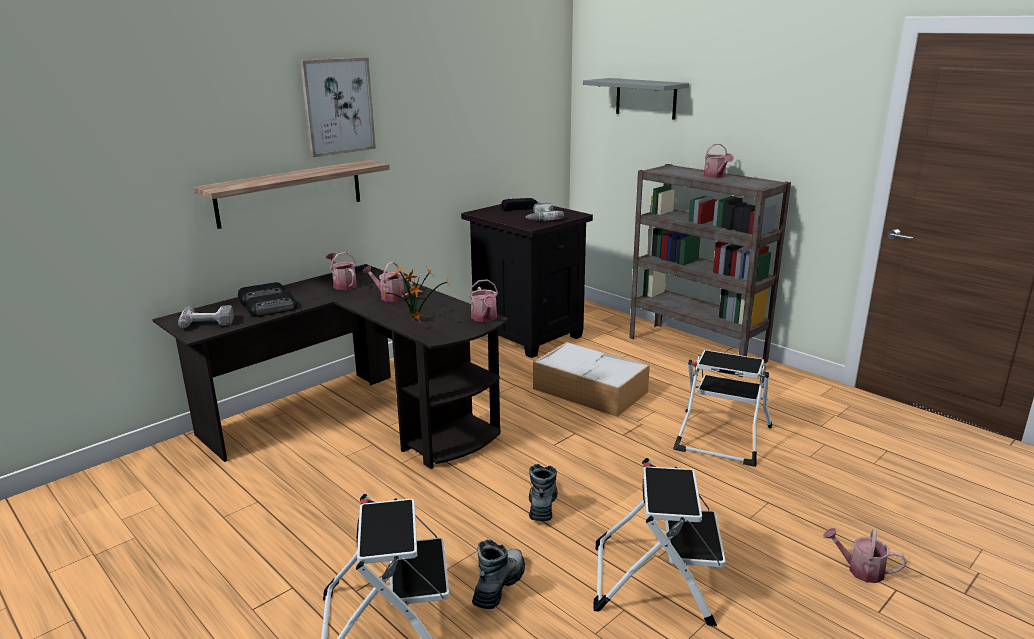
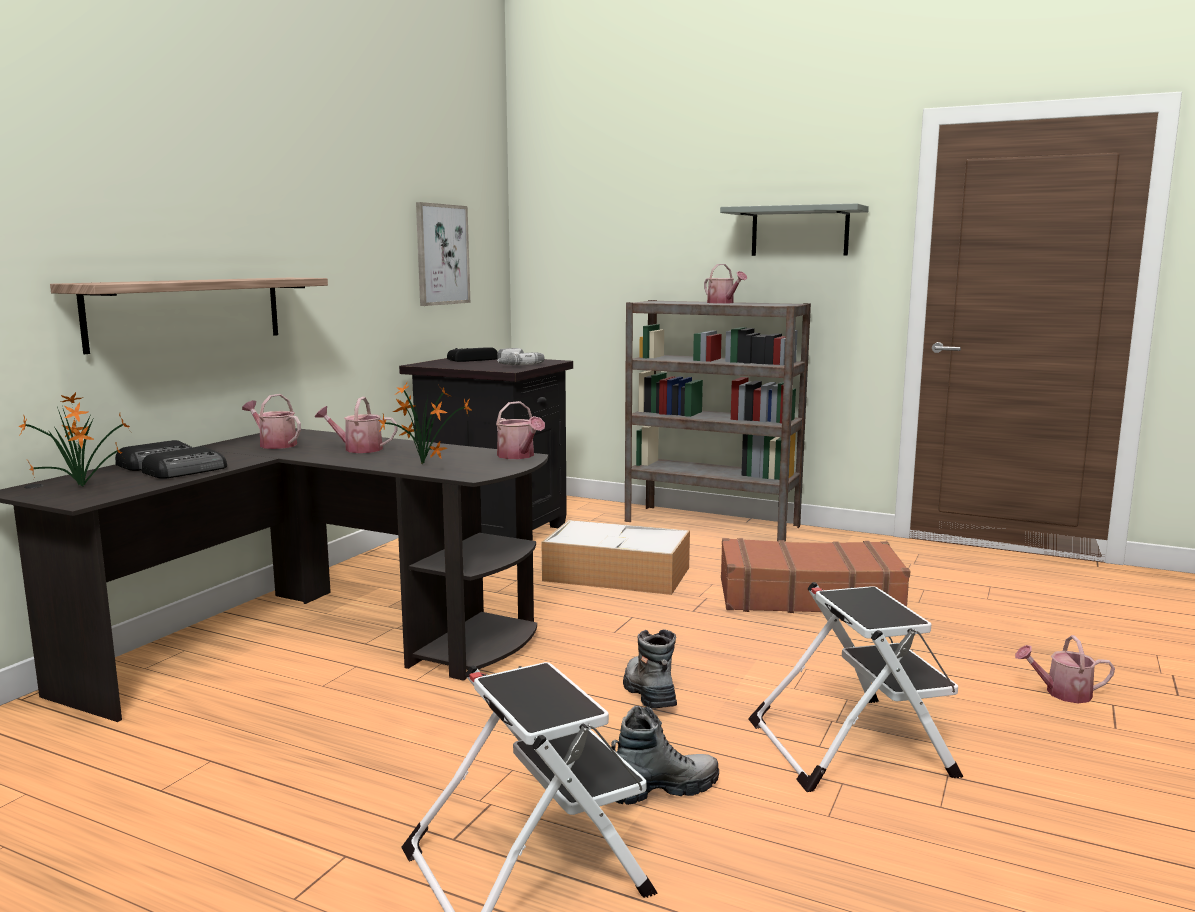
camera: 20 degrees left, 10 degrees down
(208, 320) = (85, 487): power drill -> potted plant
(338, 106) = (251, 196): picture -> picture (442, 254)
(499, 585) = (660, 790): boot -> boot turned 60 degrees clockwise
(646, 98) = (614, 224): grey shelf -> grey shelf (799, 231)
(721, 435) = (808, 596): step ladder -> brown suitcase

